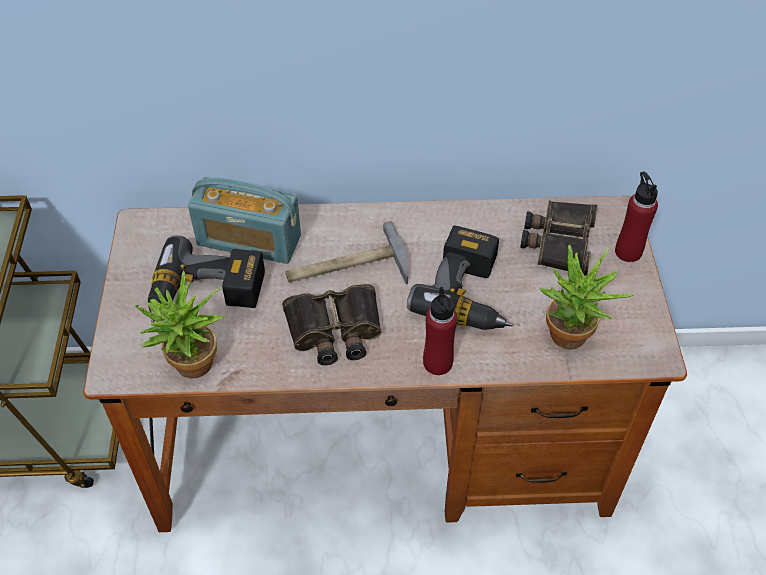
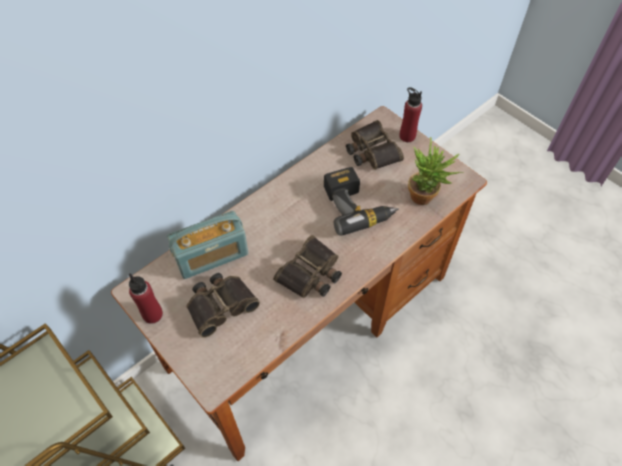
camera: 40 degrees left, 5 degrees up
(192, 370) = (257, 351): potted plant -> none
(206, 296) = (220, 304): power drill -> binoculars
(347, 268) = (282, 235): hammer -> none
(437, 363) = (377, 253): red bottle -> red bottle (152, 314)

